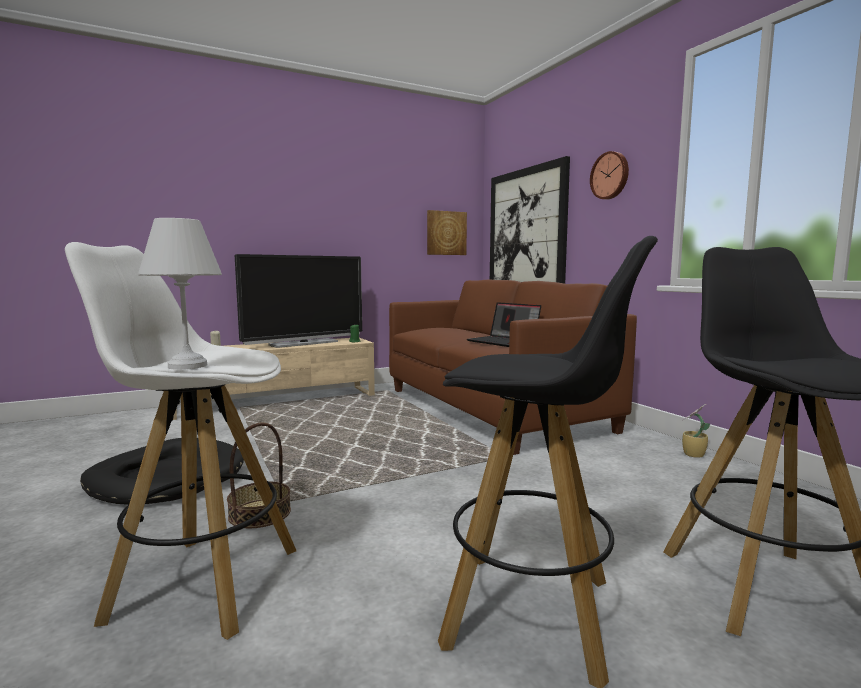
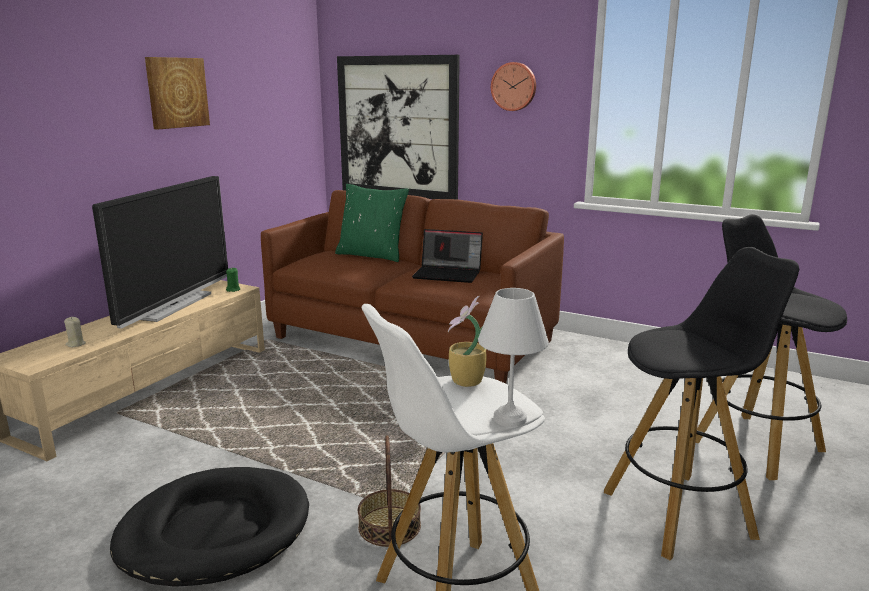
camera: 35 degrees left, 10 degrees up
(446, 233) = (289, 127): picture -> picture (177, 92)
(473, 331) = (372, 255): none -> green pillow
(693, 455) = (618, 350): potted plant -> potted plant (466, 382)

